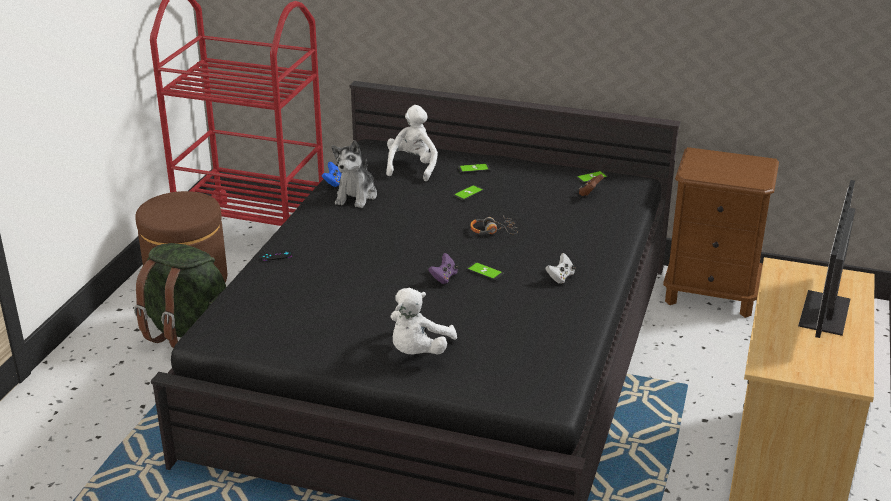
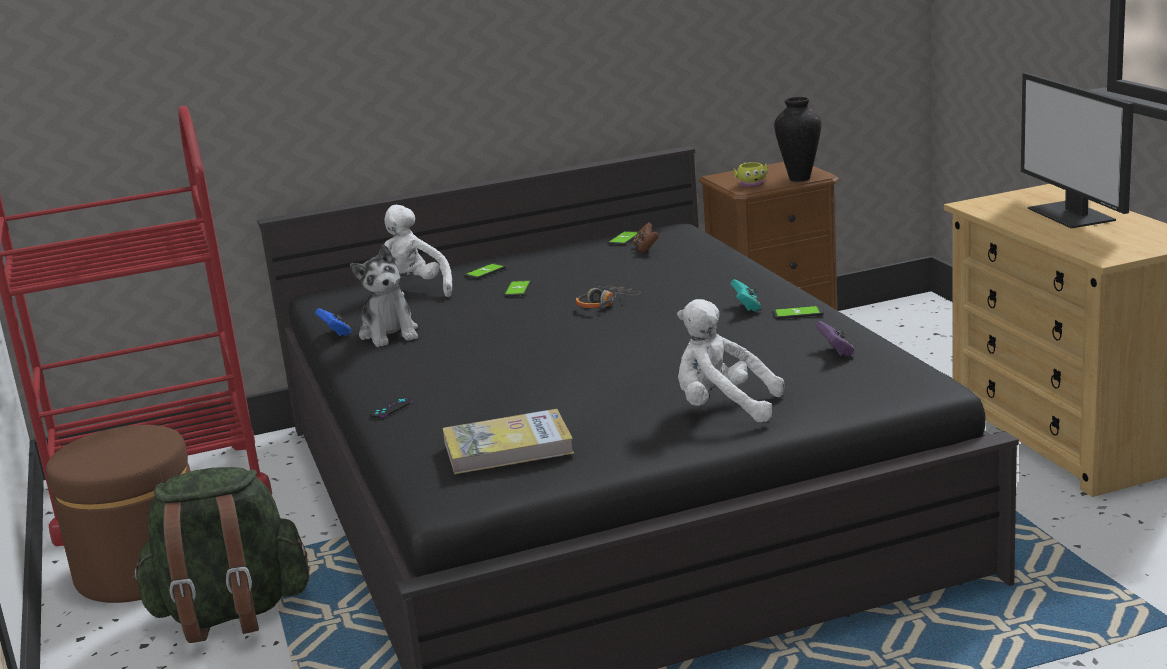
camera: 35 degrees left, 10 degrees down
(277, 318) = (508, 447): none -> book
(418, 352) = (723, 409): white plush toy -> white plush toy turned 120 degrees clockwise
(444, 277) = (629, 350): purple game controller -> purple game controller (836, 352)
(485, 272) = (662, 331): phone -> phone (797, 313)
(560, 277) = (746, 308): white game controller -> turquoise game controller
(703, 169) = (750, 183): none -> yellow mug
(741, 180) = (798, 179): none -> vase

